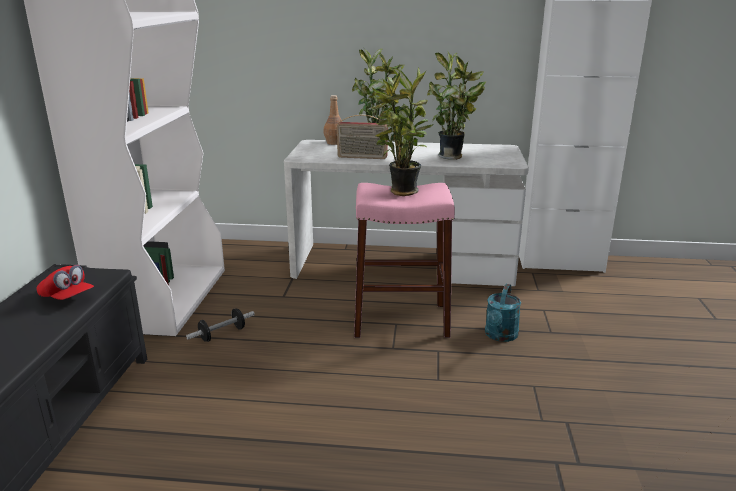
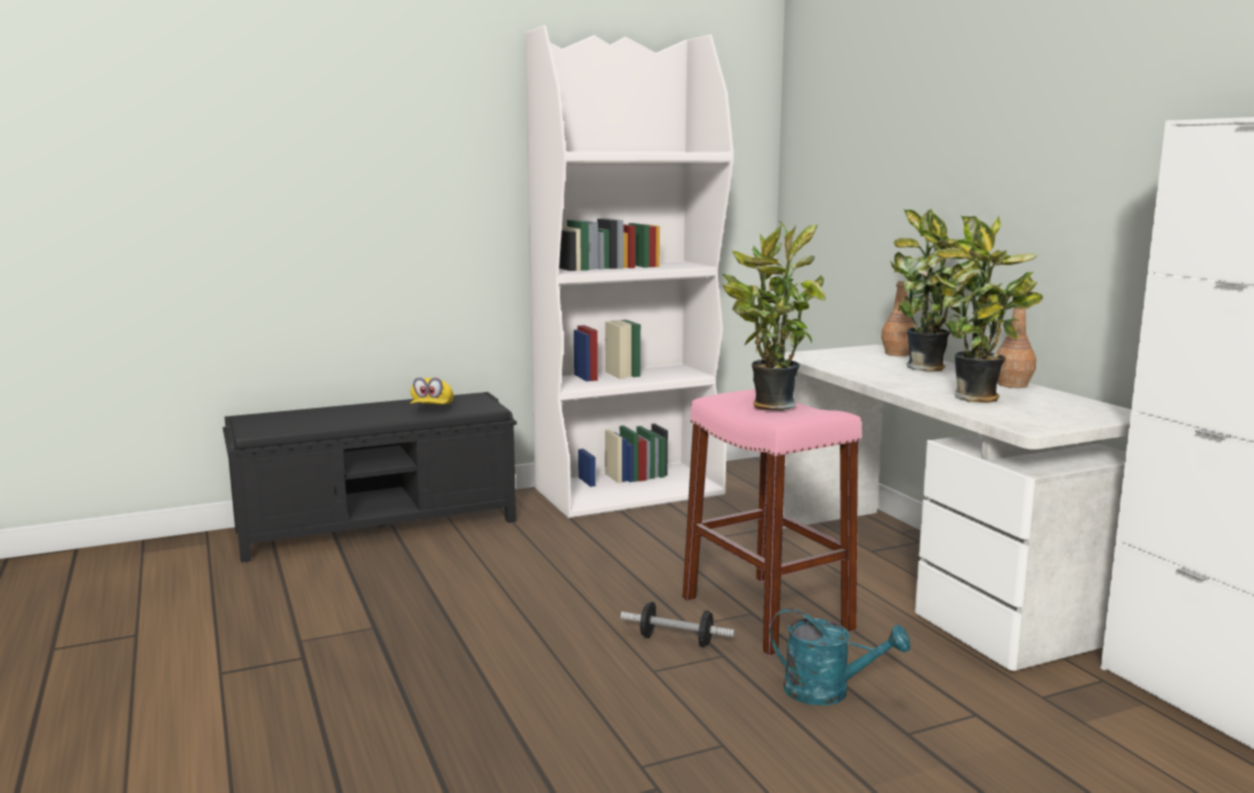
camera: 60 degrees right, 10 degrees down
(67, 297) = (432, 410): red cap -> yellow cap
(222, 334) = (598, 535): dumbbell -> dumbbell (676, 640)
(362, 157) = (862, 370): radio -> none
(433, 145) = (1013, 384): none -> brown bottle
(500, 336) = (828, 692): turquoise watering can -> turquoise watering can turned 150 degrees counterclockwise

